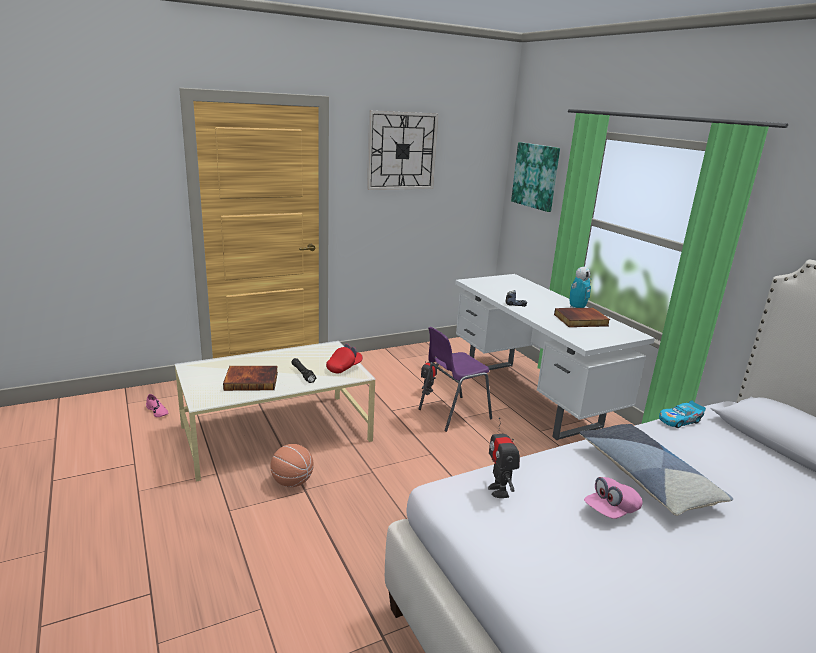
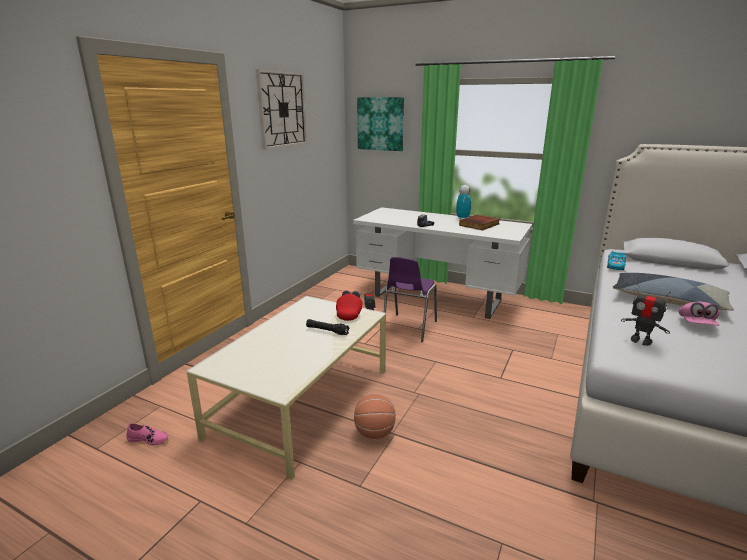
camera: 35 degrees left, 0 degrees up
(252, 380) = (294, 353): book -> none

